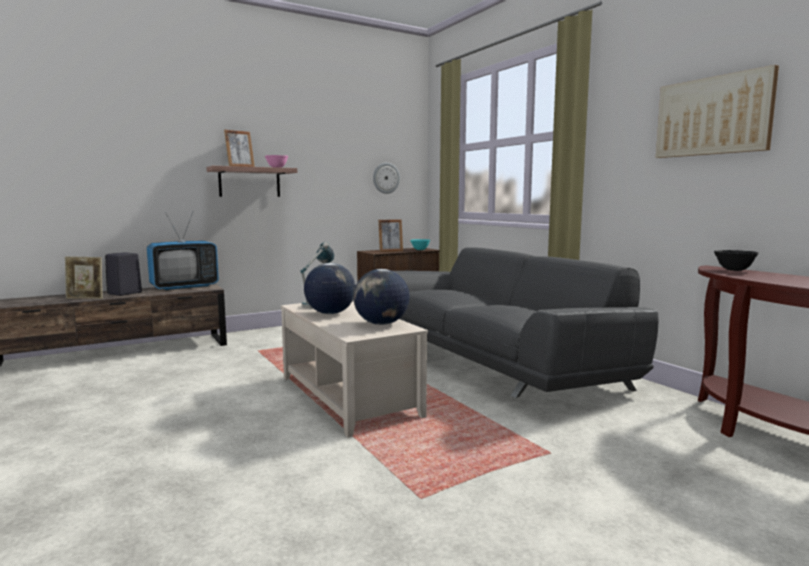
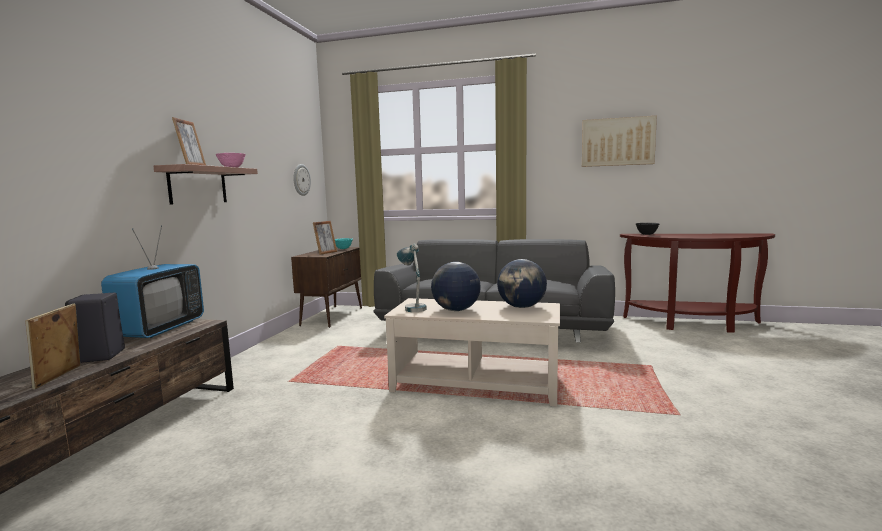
camera: 45 degrees left, 0 degrees up
(85, 298) = (60, 377): picture frame -> picture frame turned 135 degrees clockwise

